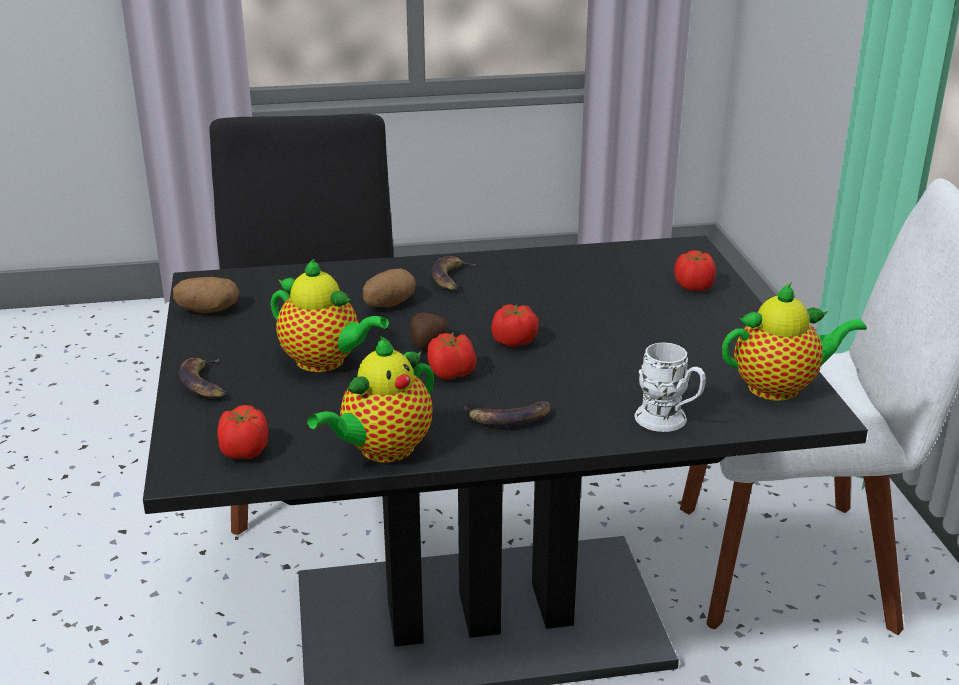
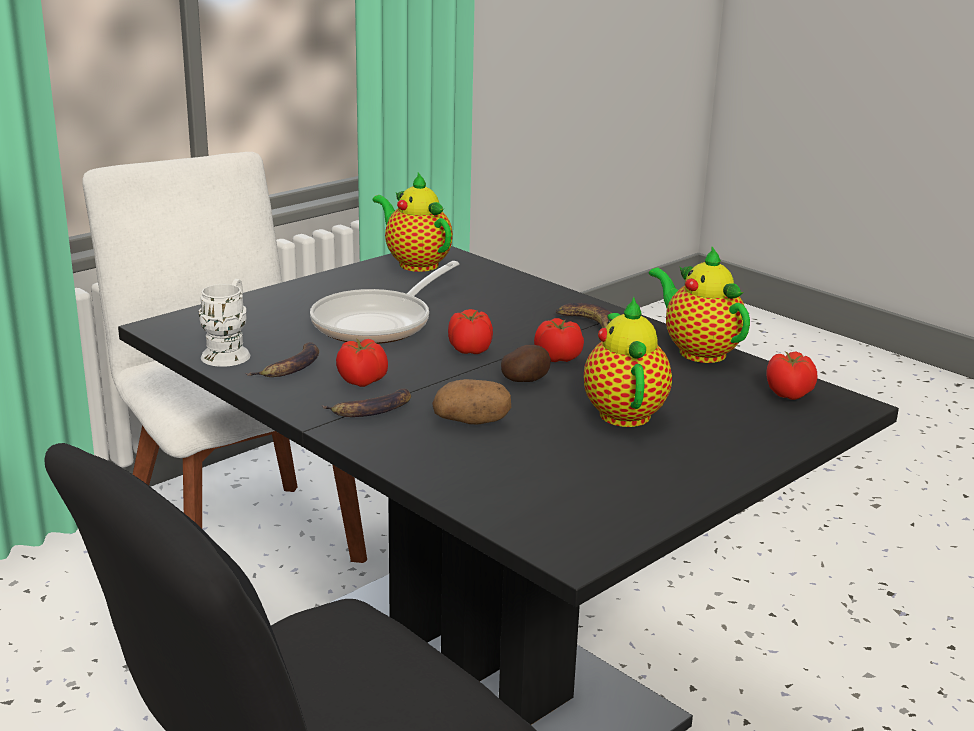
camera: 125 degrees left, 5 degrees down
(205, 383) = (744, 449): banana -> banana (290, 367)
(208, 310) = (628, 512): potato -> none
(382, 450) = (698, 351): teapot -> teapot turned 135 degrees counterclockwise
(616, 323) = (378, 323): none -> frying pan
(668, 421) = (512, 283): white mug -> white mug (229, 352)
(693, 287) = (265, 310): tomato -> tomato (363, 381)

